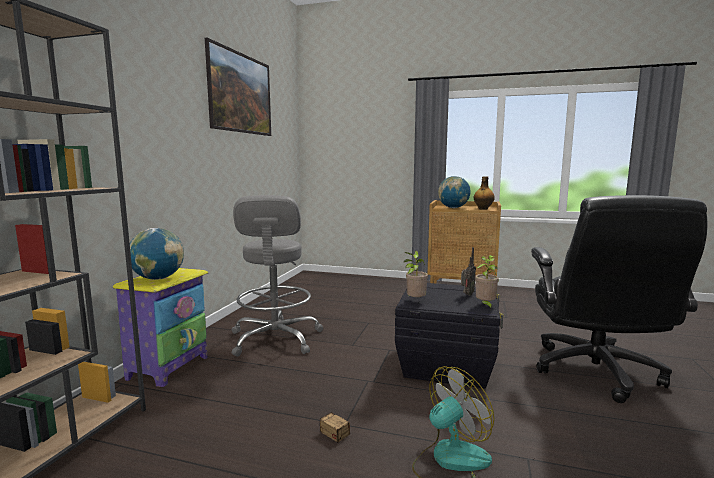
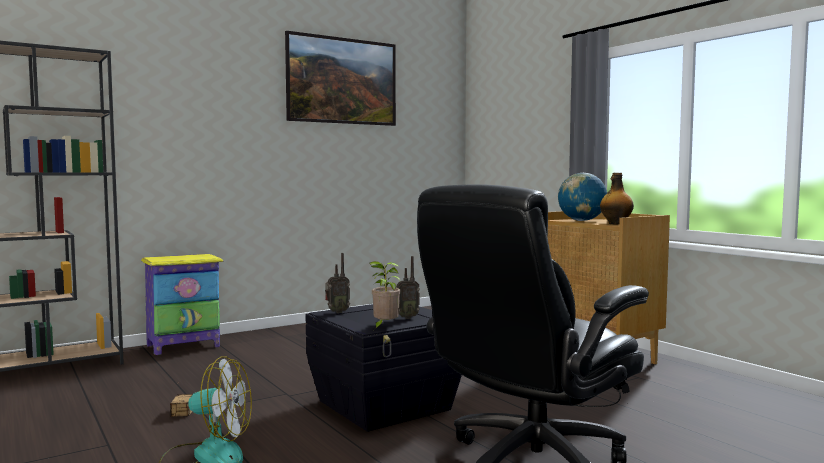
camera: 40 degrees right, 5 degrees down
(158, 278) = (172, 258): globe -> none
(275, 339) = (292, 348): grey stool -> none
(414, 301) = (336, 312): potted plant -> radio

